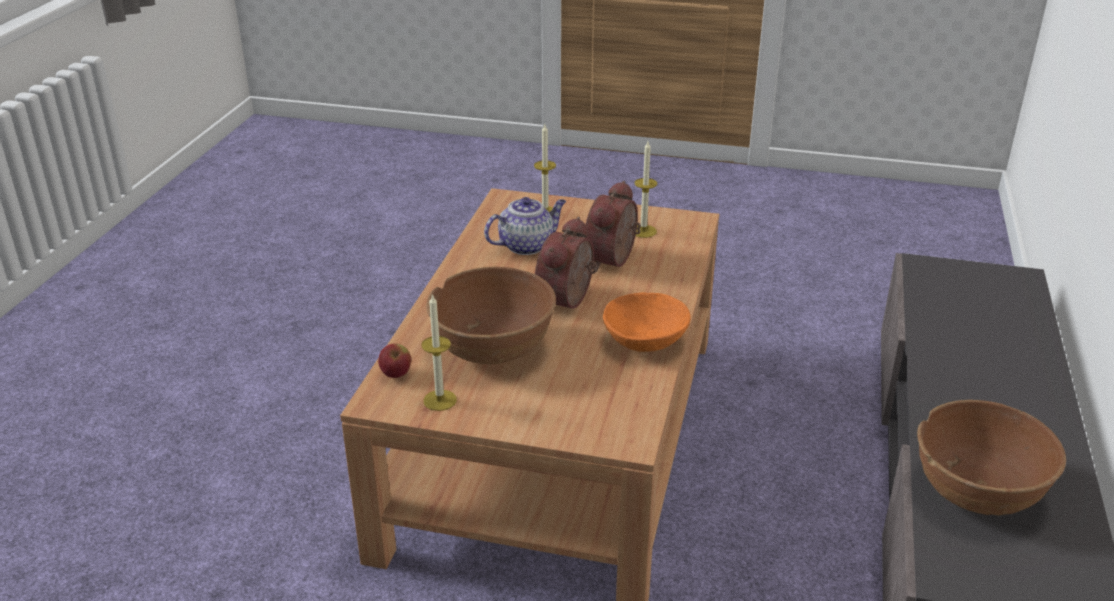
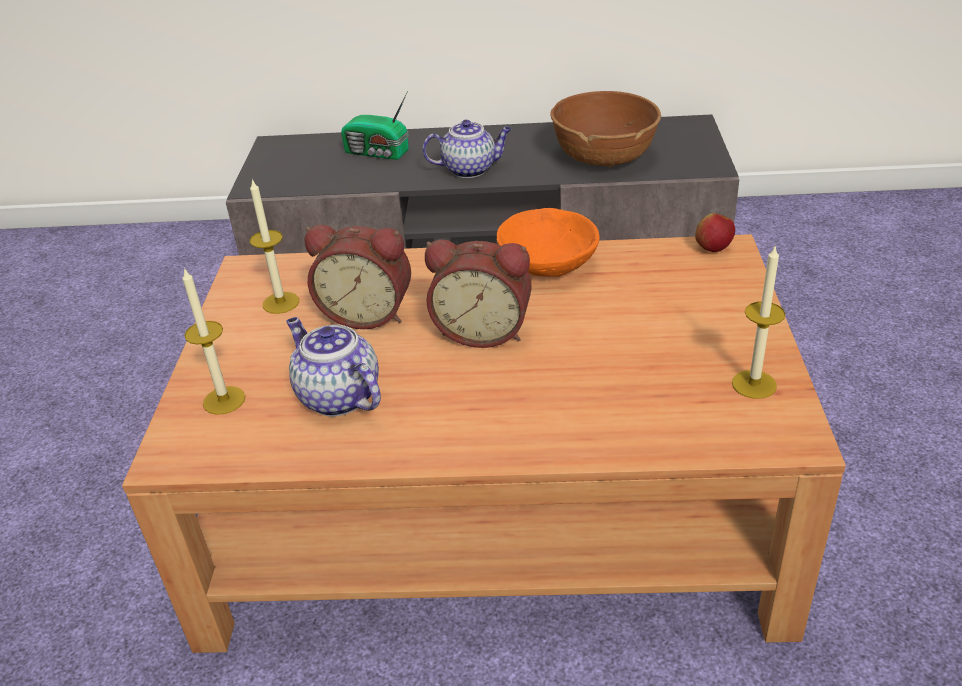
camera: 100 degrees left, 5 degrees up
(396, 374) = (728, 437): apple -> apple (713, 248)
(493, 348) = (620, 368): brown bowl -> none
(951, 388) = (470, 169): none -> teapot
(997, 334) = (378, 153): none -> radio

